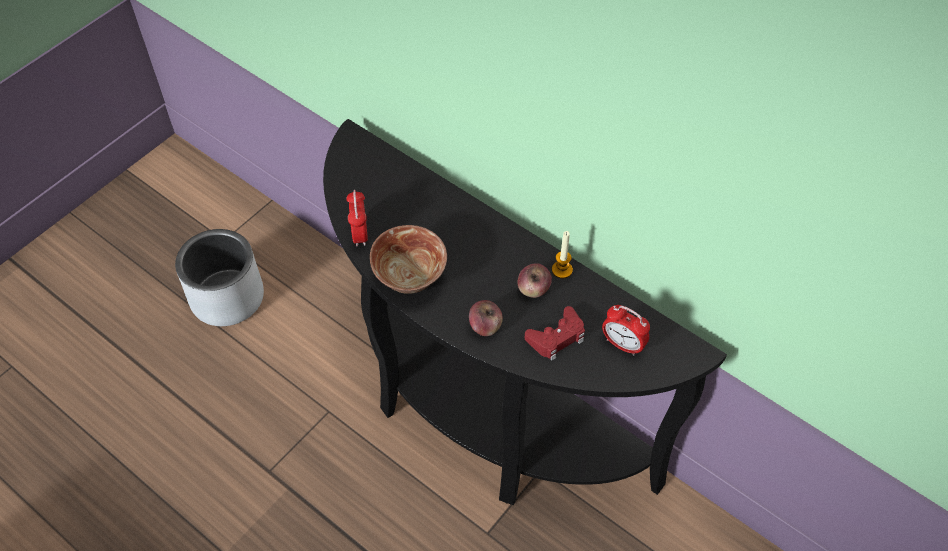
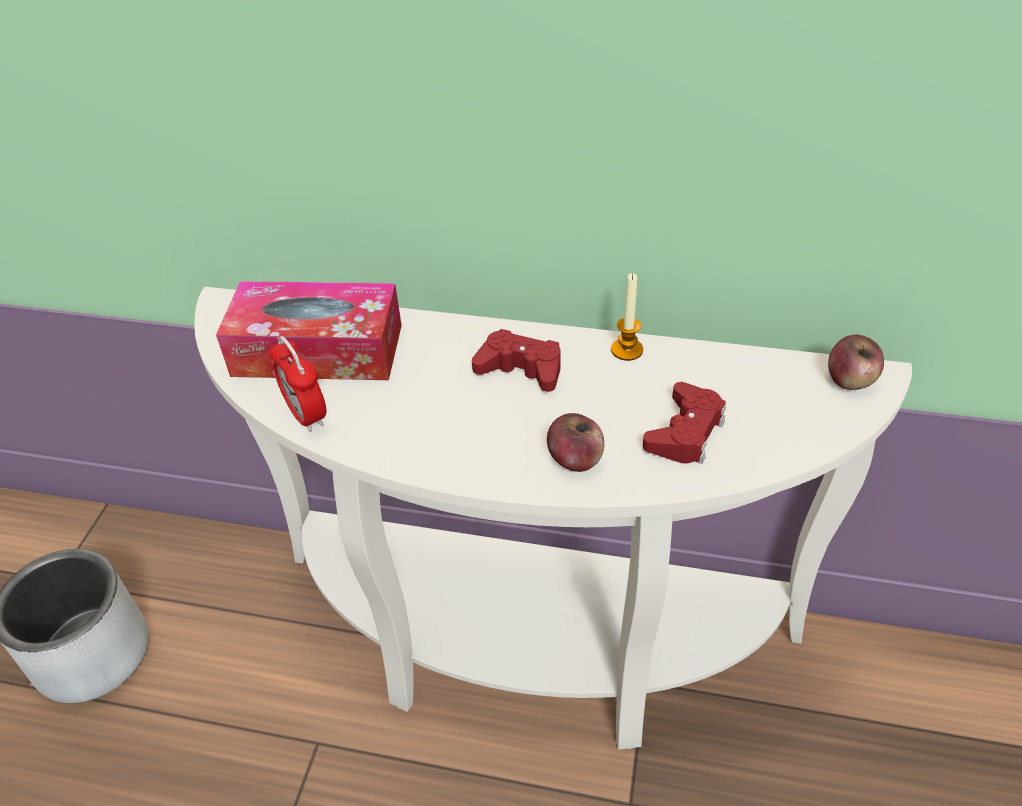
camera: 25 degrees left, 10 degrees down
(388, 193) = (318, 350): none -> tissue box
(410, 278) = (420, 441): bowl -> none
(479, 413) = (526, 647): black console table -> white console table
(492, 255) = (521, 369): none -> red game controller
(533, 289) = (607, 387): apple -> apple (850, 380)
(622, 344) = (778, 404): alarm clock -> none

